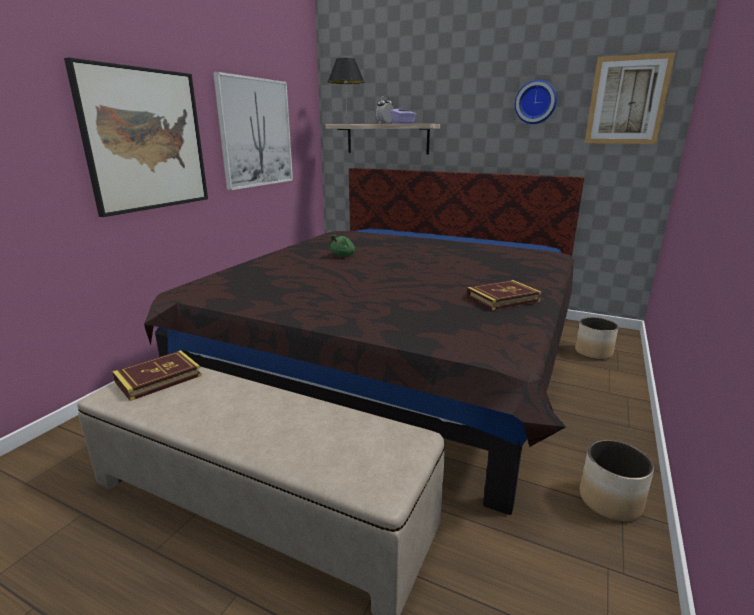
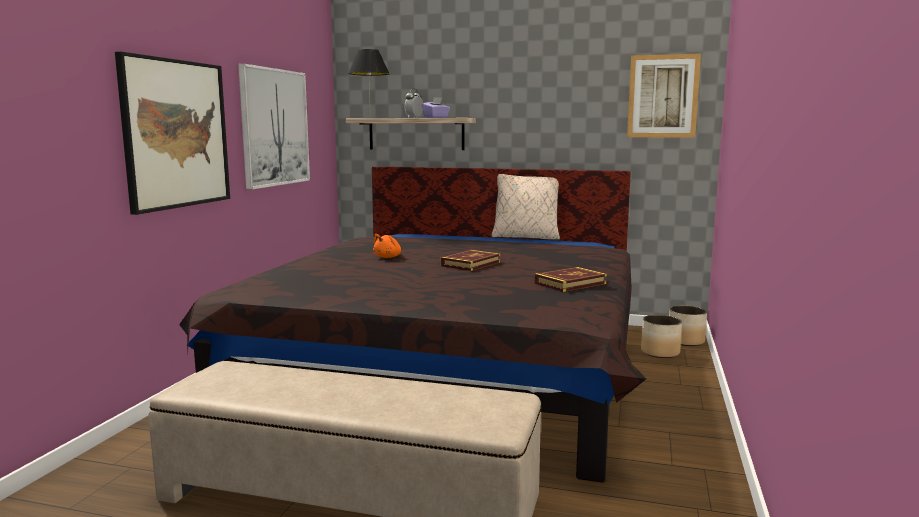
camera: 10 degrees left, 10 degrees down
(158, 378) = (229, 375): book -> book (471, 264)
(344, 256) = (388, 257): green plush toy -> orange plush toy
(479, 237) = (526, 237): none -> beige pillow
(535, 102) = (575, 97): wall clock -> none
(609, 500) = (692, 463): planter -> planter (685, 341)

